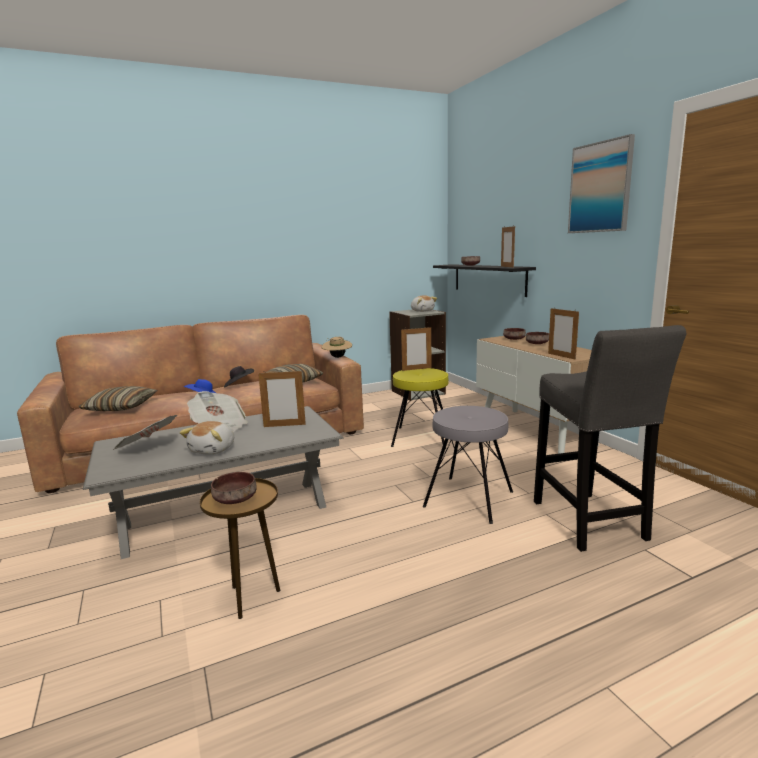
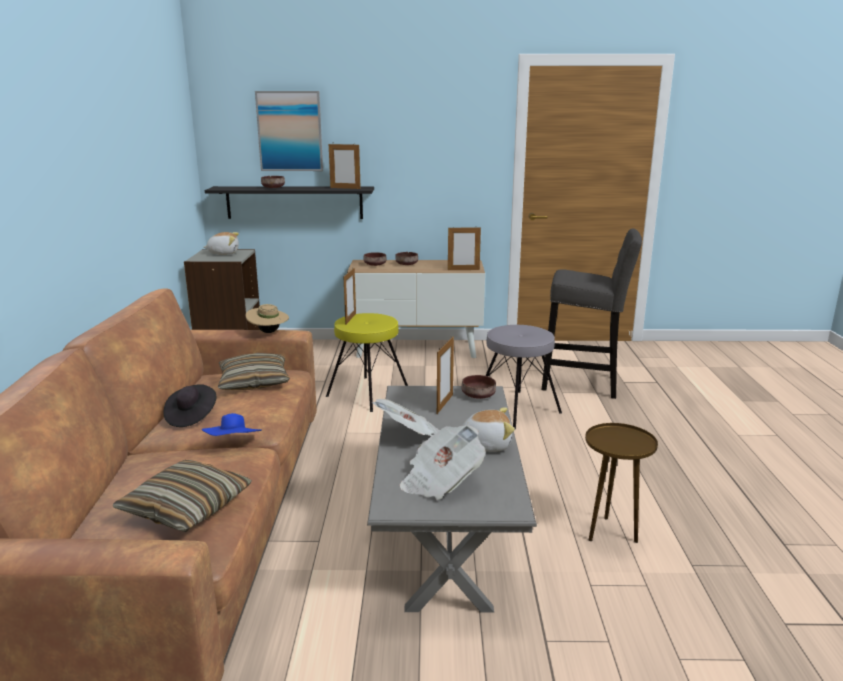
camera: 65 degrees left, 5 degrees up
(213, 450) = (485, 444): plush toy -> plush toy turned 45 degrees counterclockwise
(235, 499) = (626, 442): brown bowl -> brown bowl (479, 395)
(600, 187) = (451, 113): picture -> picture (290, 131)

